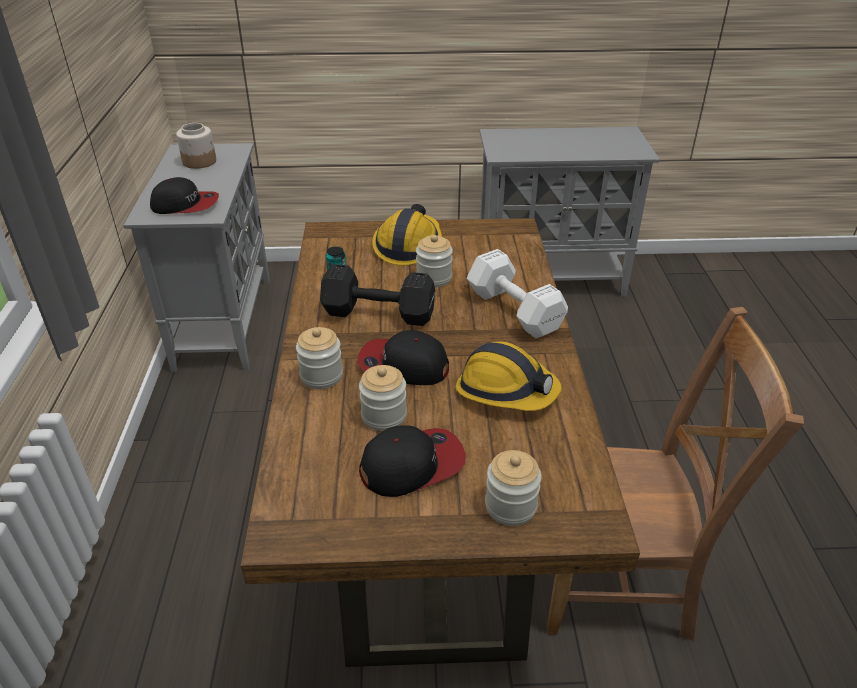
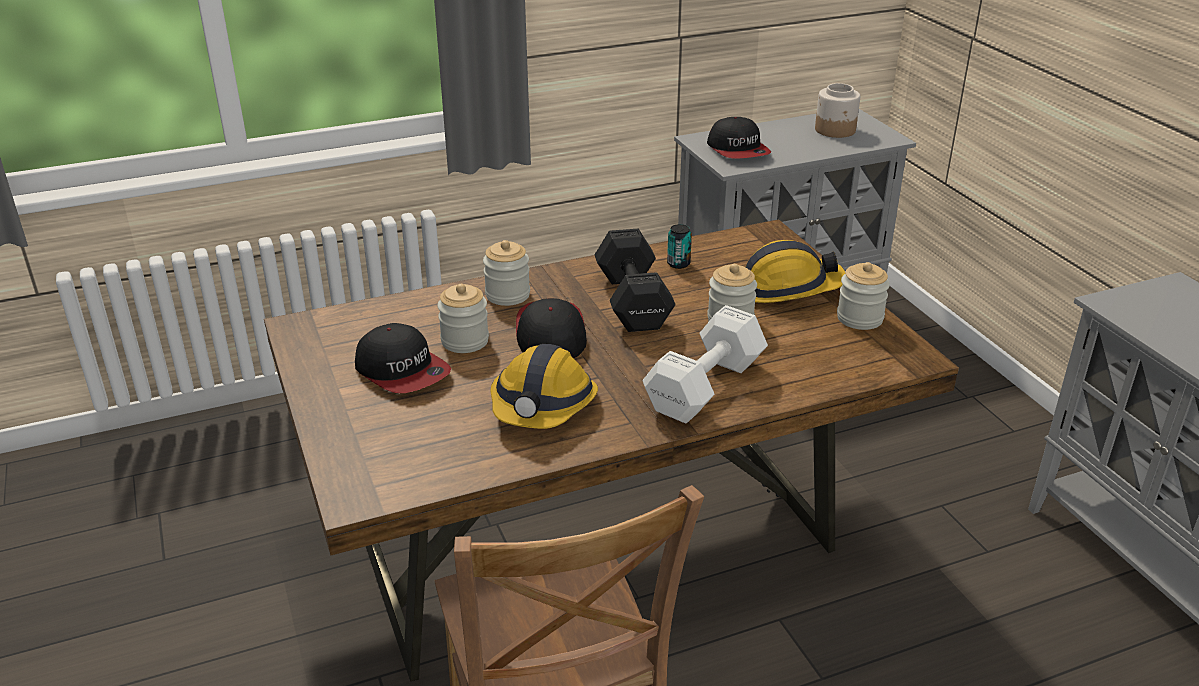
camera: 70 degrees right, 5 degrees down
(510, 506) = (365, 437): jar -> jar (859, 318)

